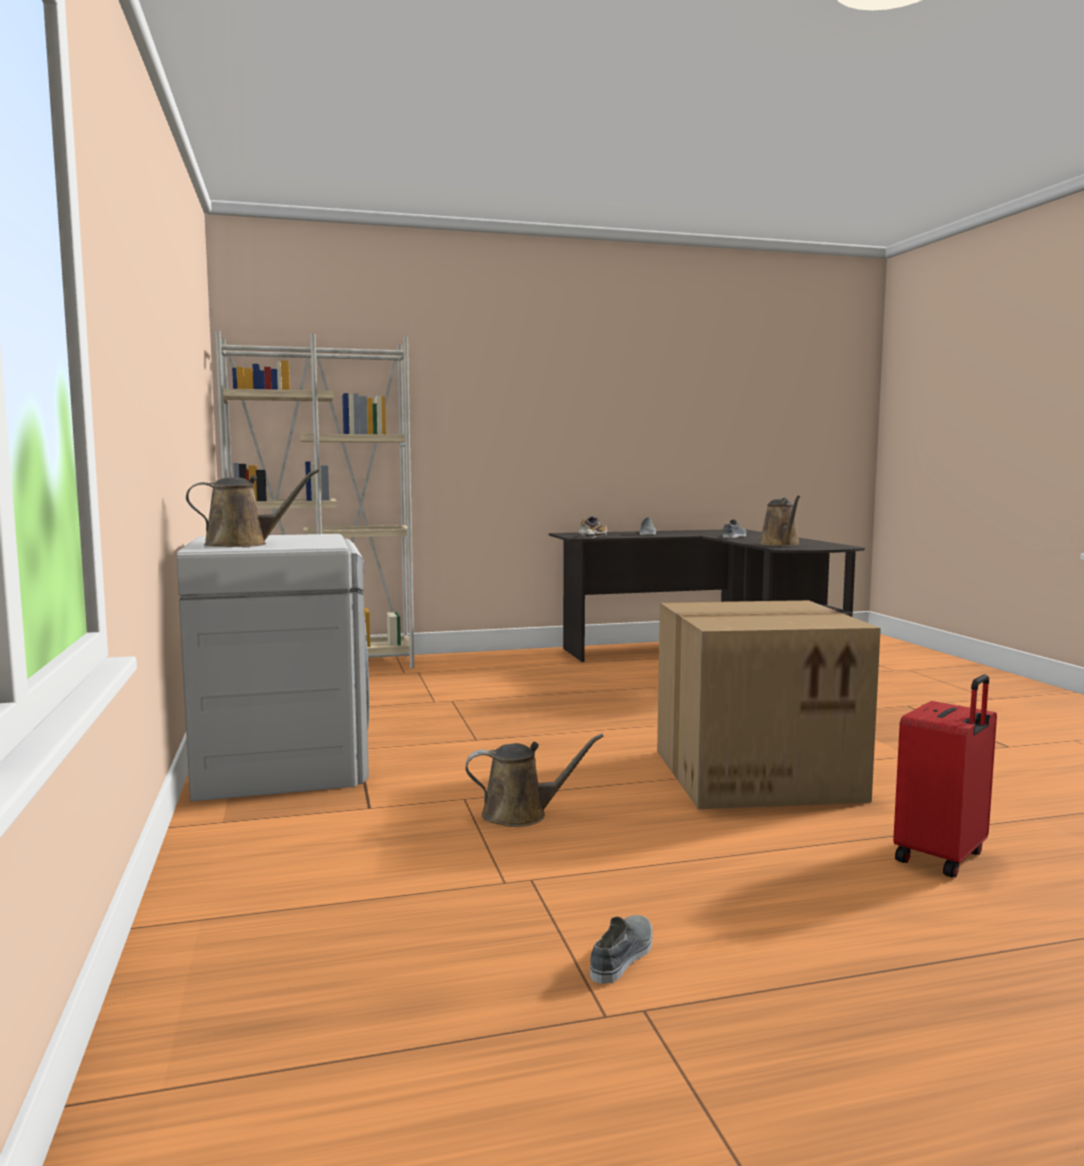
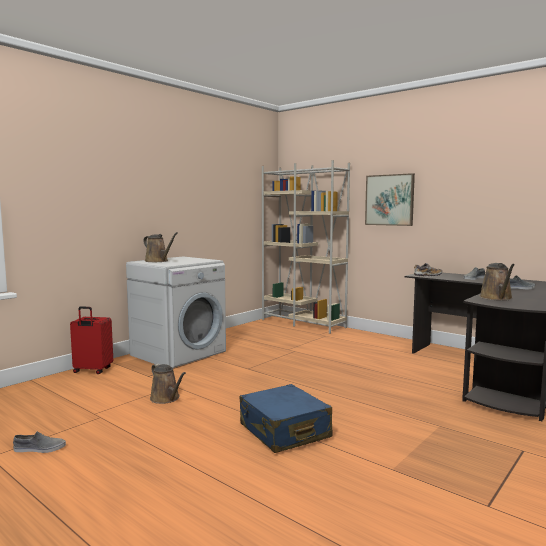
camera: 55 degrees right, 0 degrees up
(481, 417) = (389, 200): none -> picture
(757, 774) = (284, 431): cardboard box -> blue suitcase
(781, 544) = (497, 298): brown watering can -> brown watering can turned 45 degrees counterclockwise
(942, 857) = (206, 505): red suitcase -> red suitcase (92, 370)

